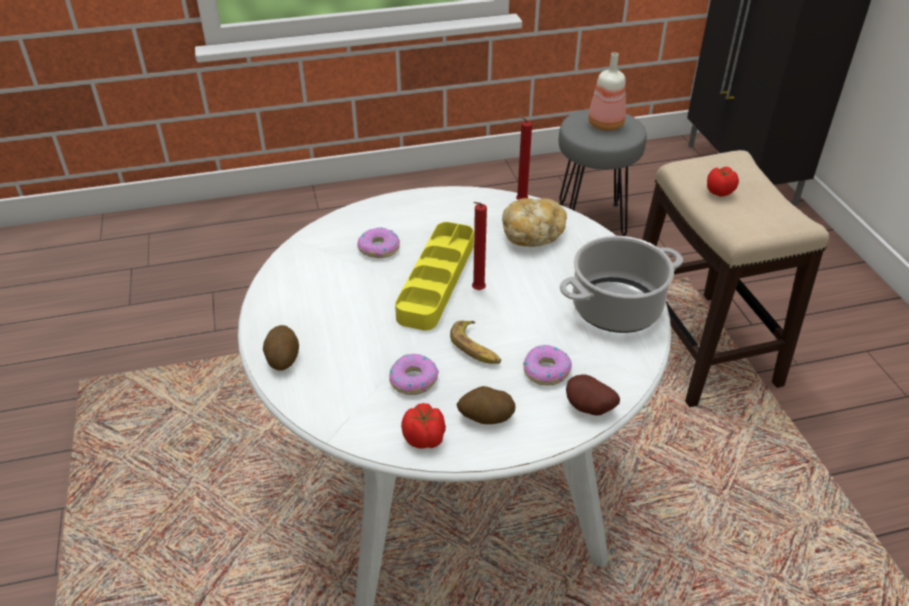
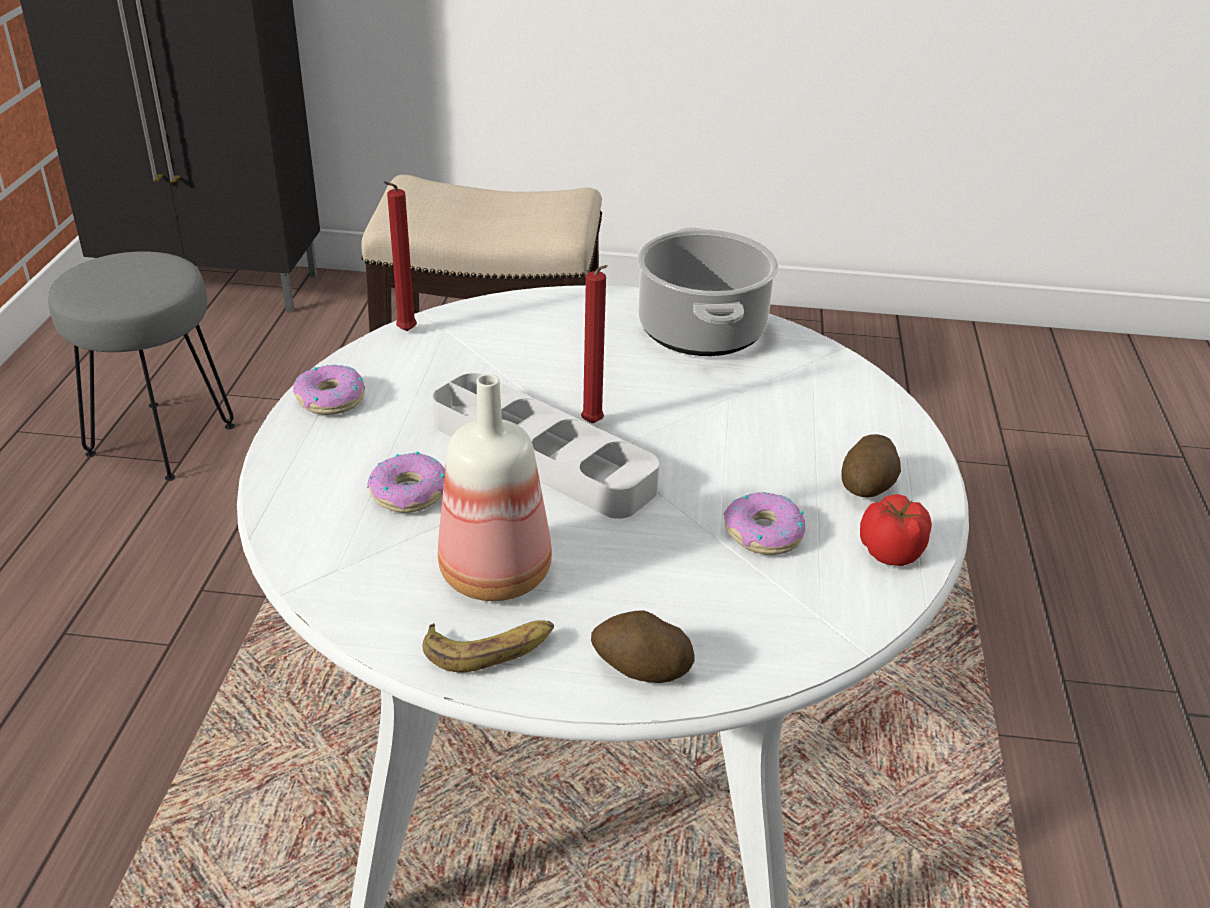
camera: 70 degrees left, 5 degrees down
(436, 280) = (541, 455): yellow tray -> grey tray
(476, 348) = (722, 459): banana -> banana (490, 648)
(533, 235) = (497, 344): bread -> none
(546, 370) = (796, 415): donut -> donut (330, 399)
(588, 409) = (881, 405): potato -> none
(606, 125) = (126, 276): bottle -> bottle (499, 574)
(720, 191) = (467, 217): tomato -> none

